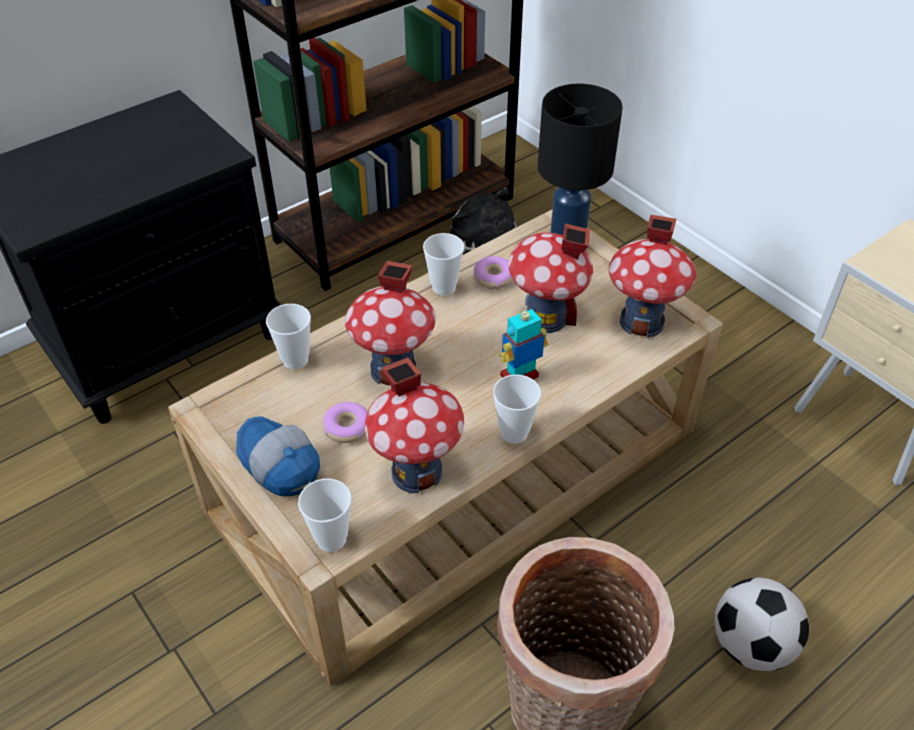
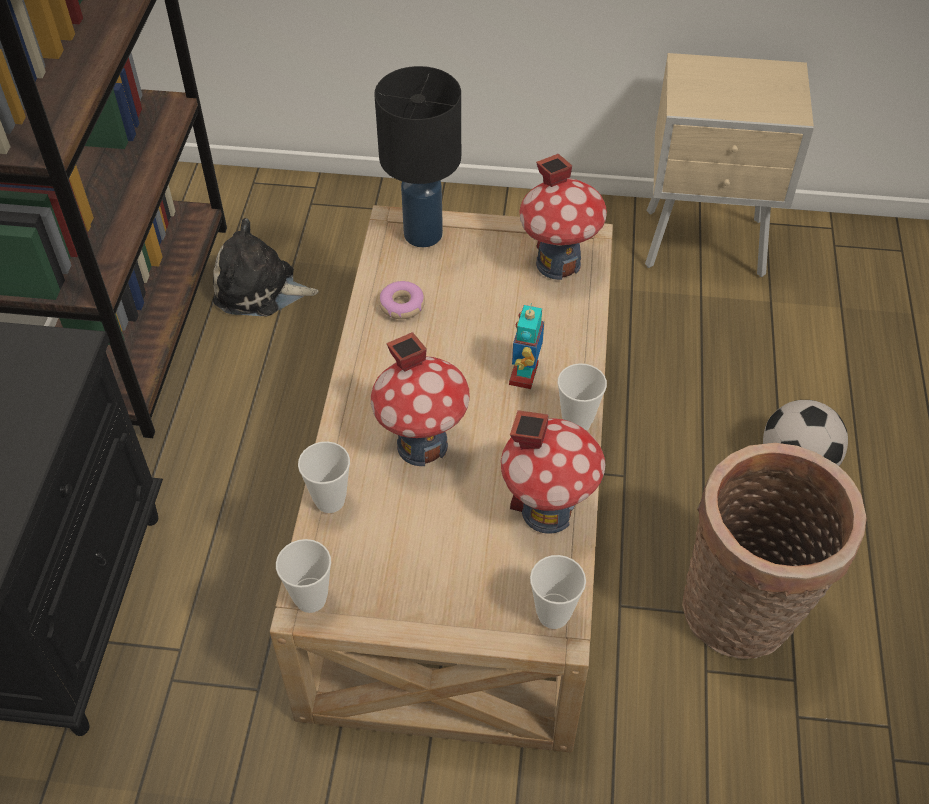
camera: 45 degrees left, 5 degrees up
(278, 464) = (435, 596): cap -> none
(347, 427) = (447, 520): donut -> none
(444, 287) = (372, 343): cup -> cup (311, 599)
(546, 318) = (484, 311): toy house -> none

